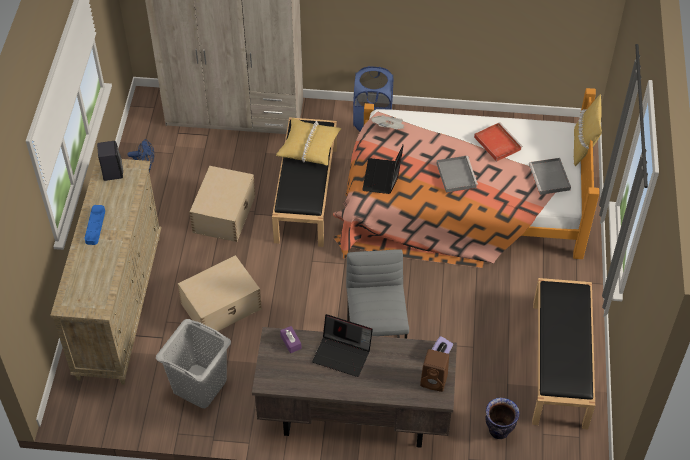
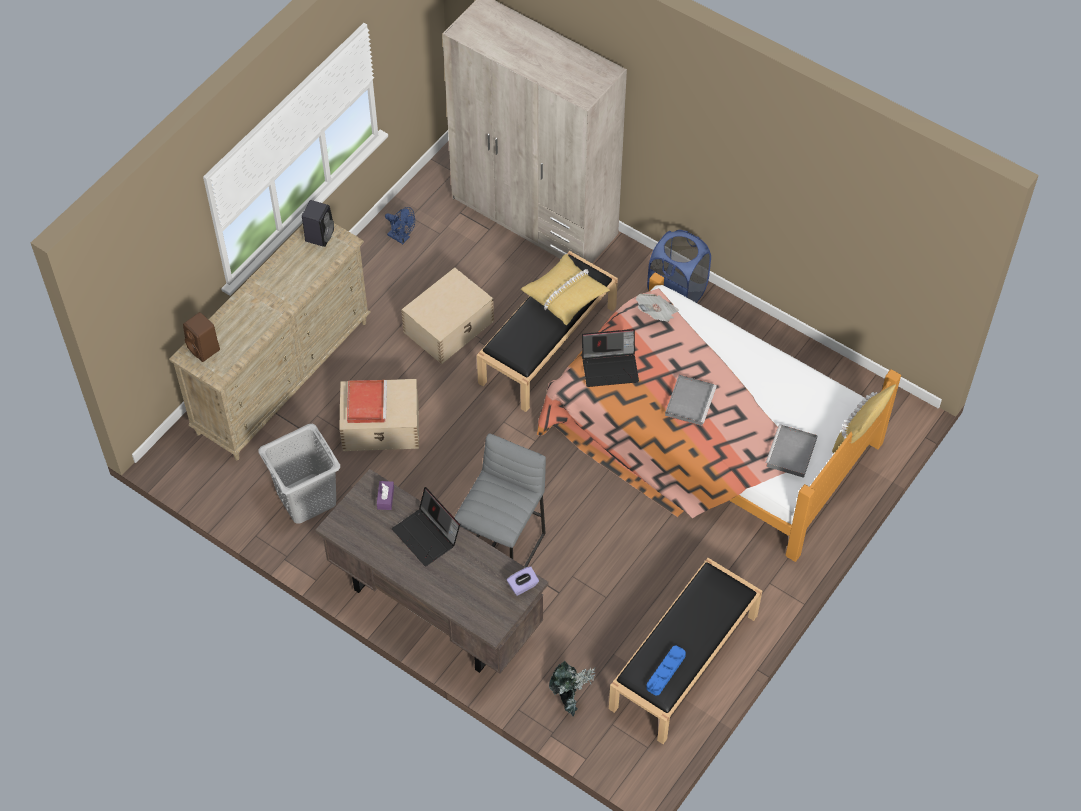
camera: 30 degrees right, 5 degrees up
(95, 226) = (266, 286): blue tray -> blue tray (665, 671)
(383, 177) = (610, 367): laptop -> laptop turned 135 degrees counterclockwise
(435, 380) = (498, 609): brown speaker -> brown speaker (204, 349)
(496, 143) = (762, 385): red tray -> red tray (366, 402)
(499, 431) = (570, 697): vase -> potted plant

